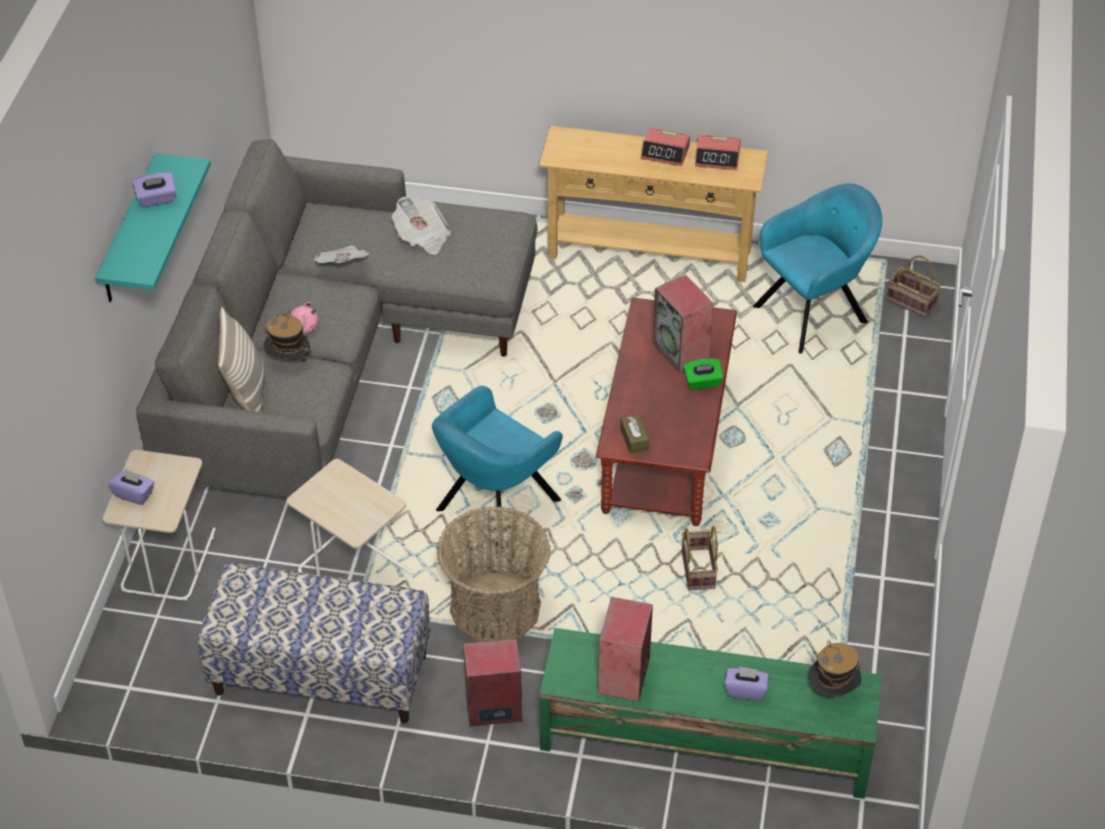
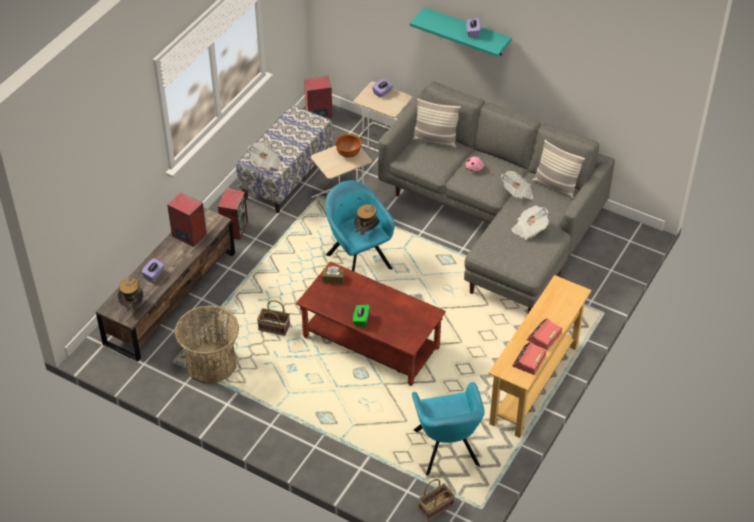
camera: 110 degrees right, 0 degrees up
(289, 362) = (450, 159): hat -> hat (366, 232)
(310, 228) = (555, 186): none -> pillow
(331, 494) = (348, 154): none -> brown bowl
(388, 621) = (266, 163): none -> newspaper
(495, 609) = (292, 244): basket -> basket (211, 363)
(681, 351) = (390, 318): speaker -> speaker (318, 113)
(704, 739) = (171, 297): green tv stand -> brown tv stand

